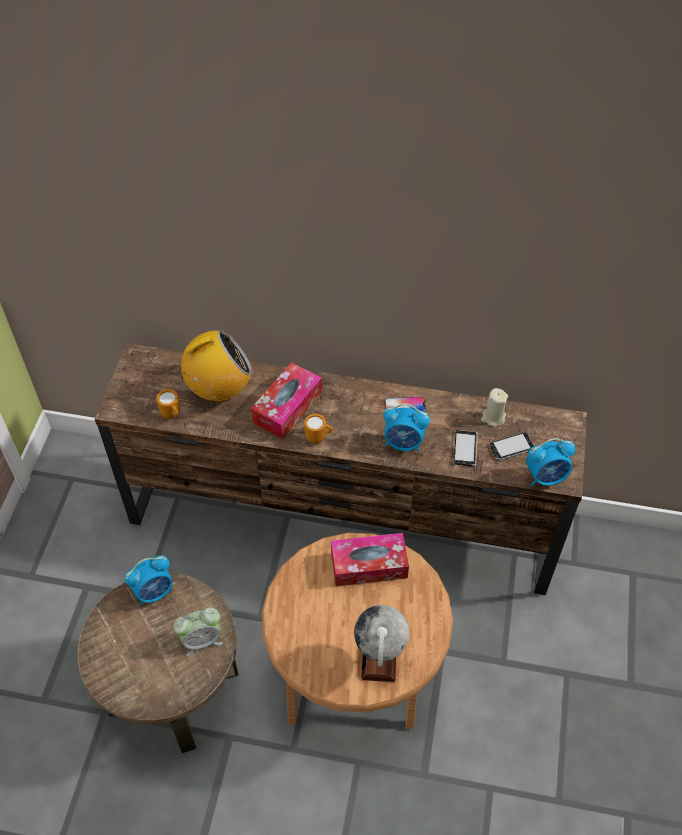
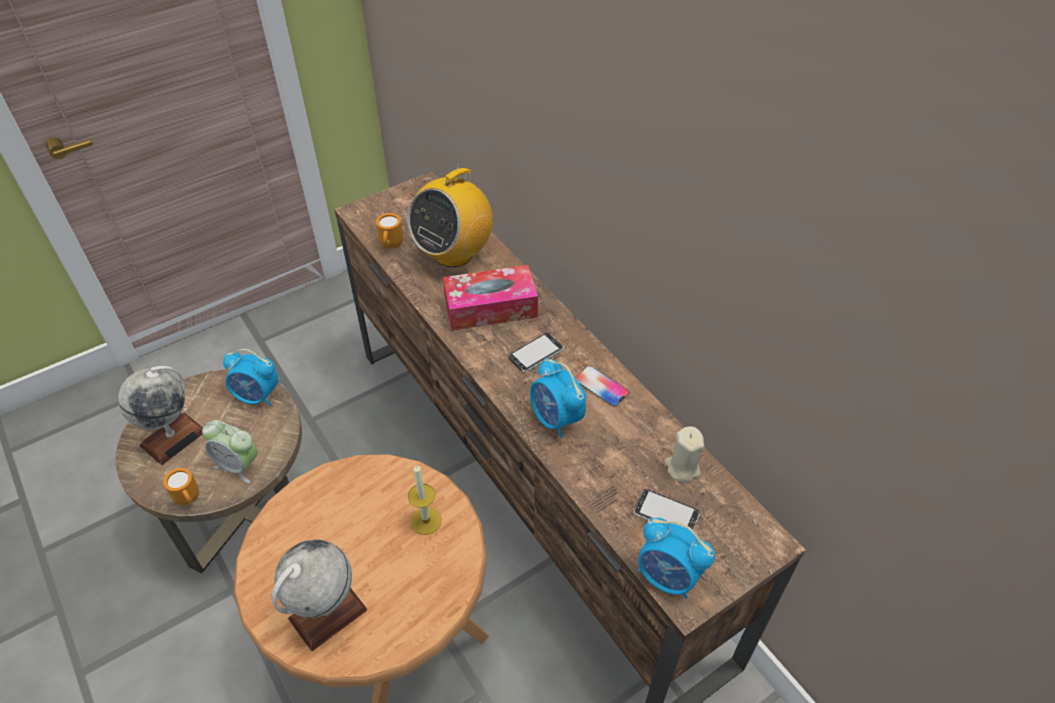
camera: 45 degrees right, 5 degrees down
(133, 664) = (173, 438): none -> globe
(219, 389) = (454, 253): radio -> radio turned 105 degrees clockwise
(318, 438) = (483, 354): orange mug -> orange mug (189, 500)
(369, 565) = (426, 520): tissue box -> candle
(465, 449) = (612, 474): phone -> phone (536, 354)

